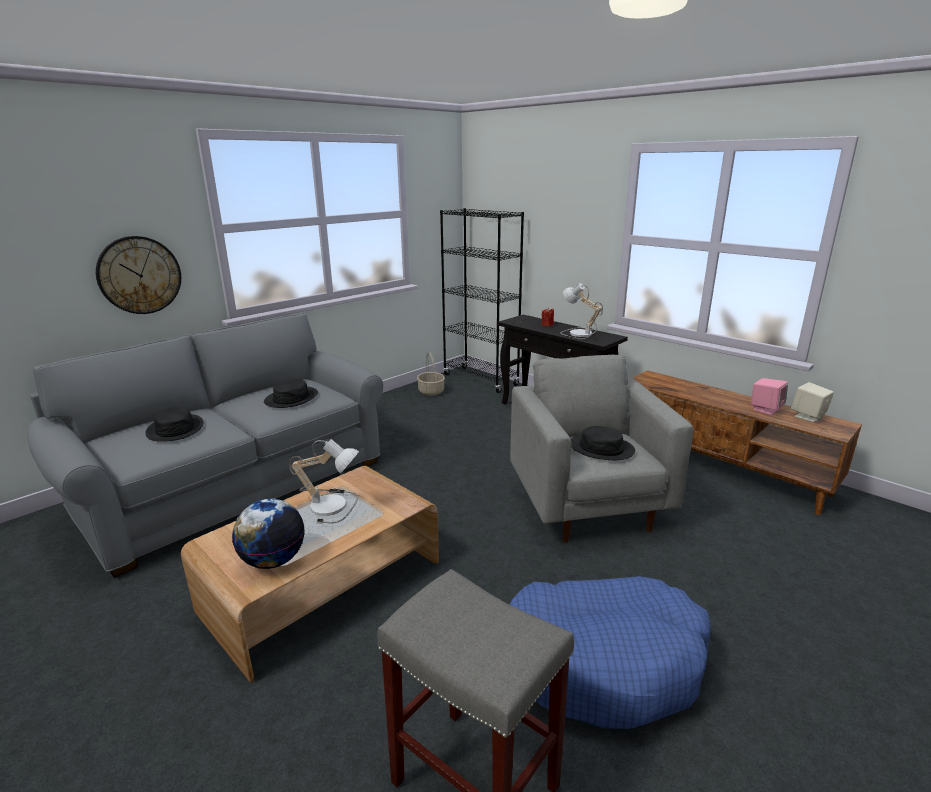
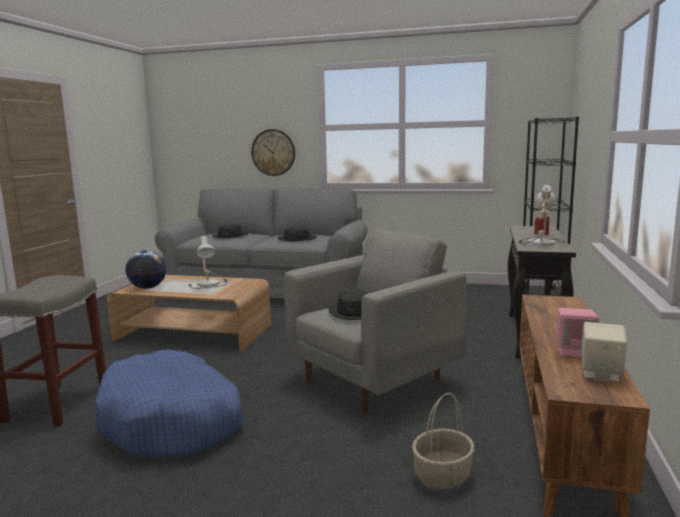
camera: 60 degrees right, 10 degrees down
(431, 392) = (479, 292): basket -> basket (442, 475)

